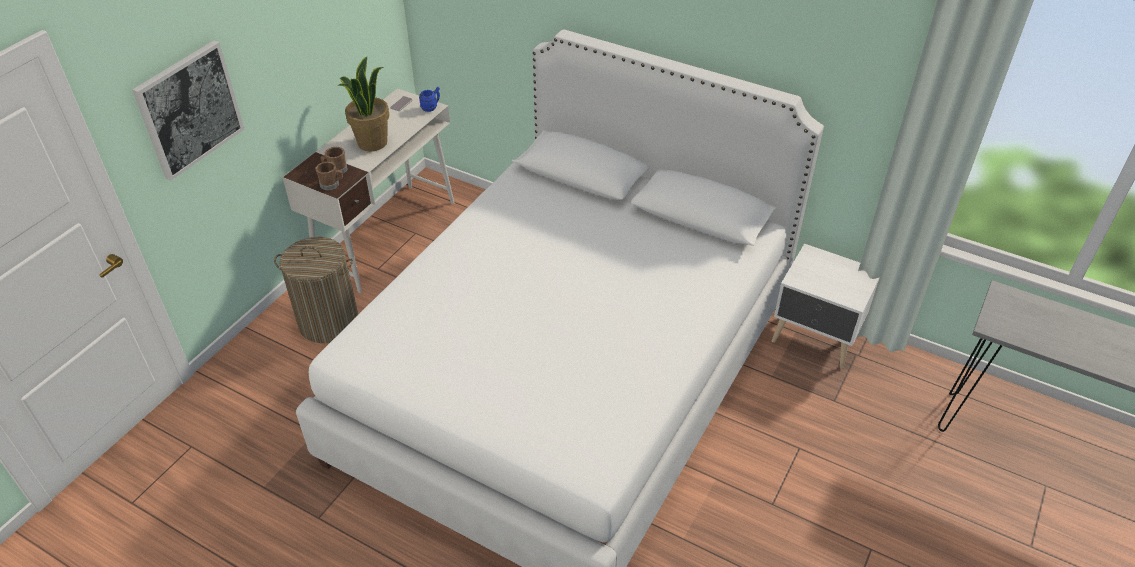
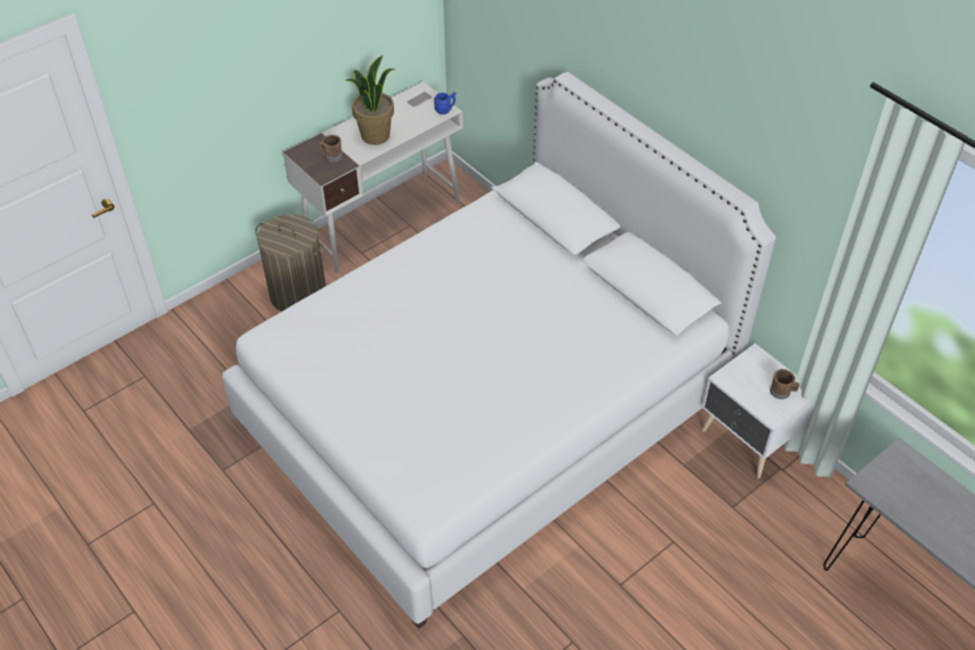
camera: 20 degrees right, 5 degrees up
(189, 109) = (197, 85): picture -> none
(332, 184) = (322, 171): brown mug -> brown mug (782, 392)

